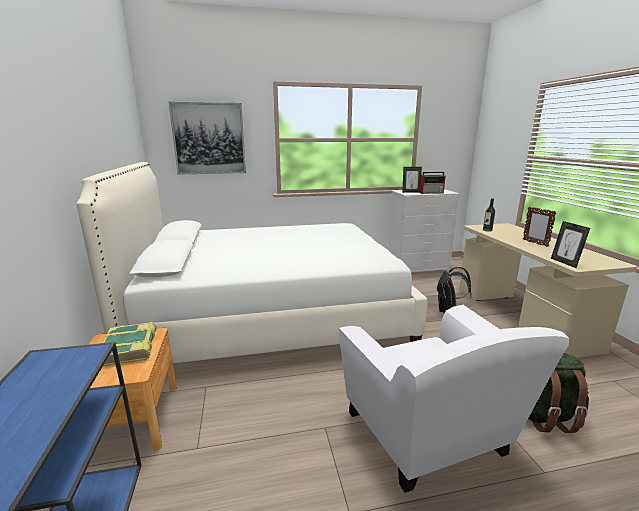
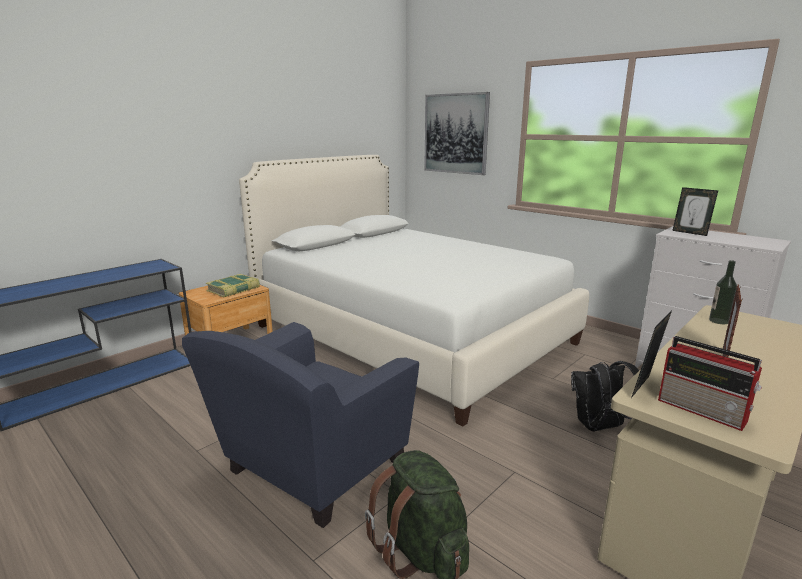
camera: 55 degrees right, 0 degrees up
(430, 437) = (309, 470): white armchair -> blue armchair
(431, 193) = (721, 240): radio -> radio (704, 411)

